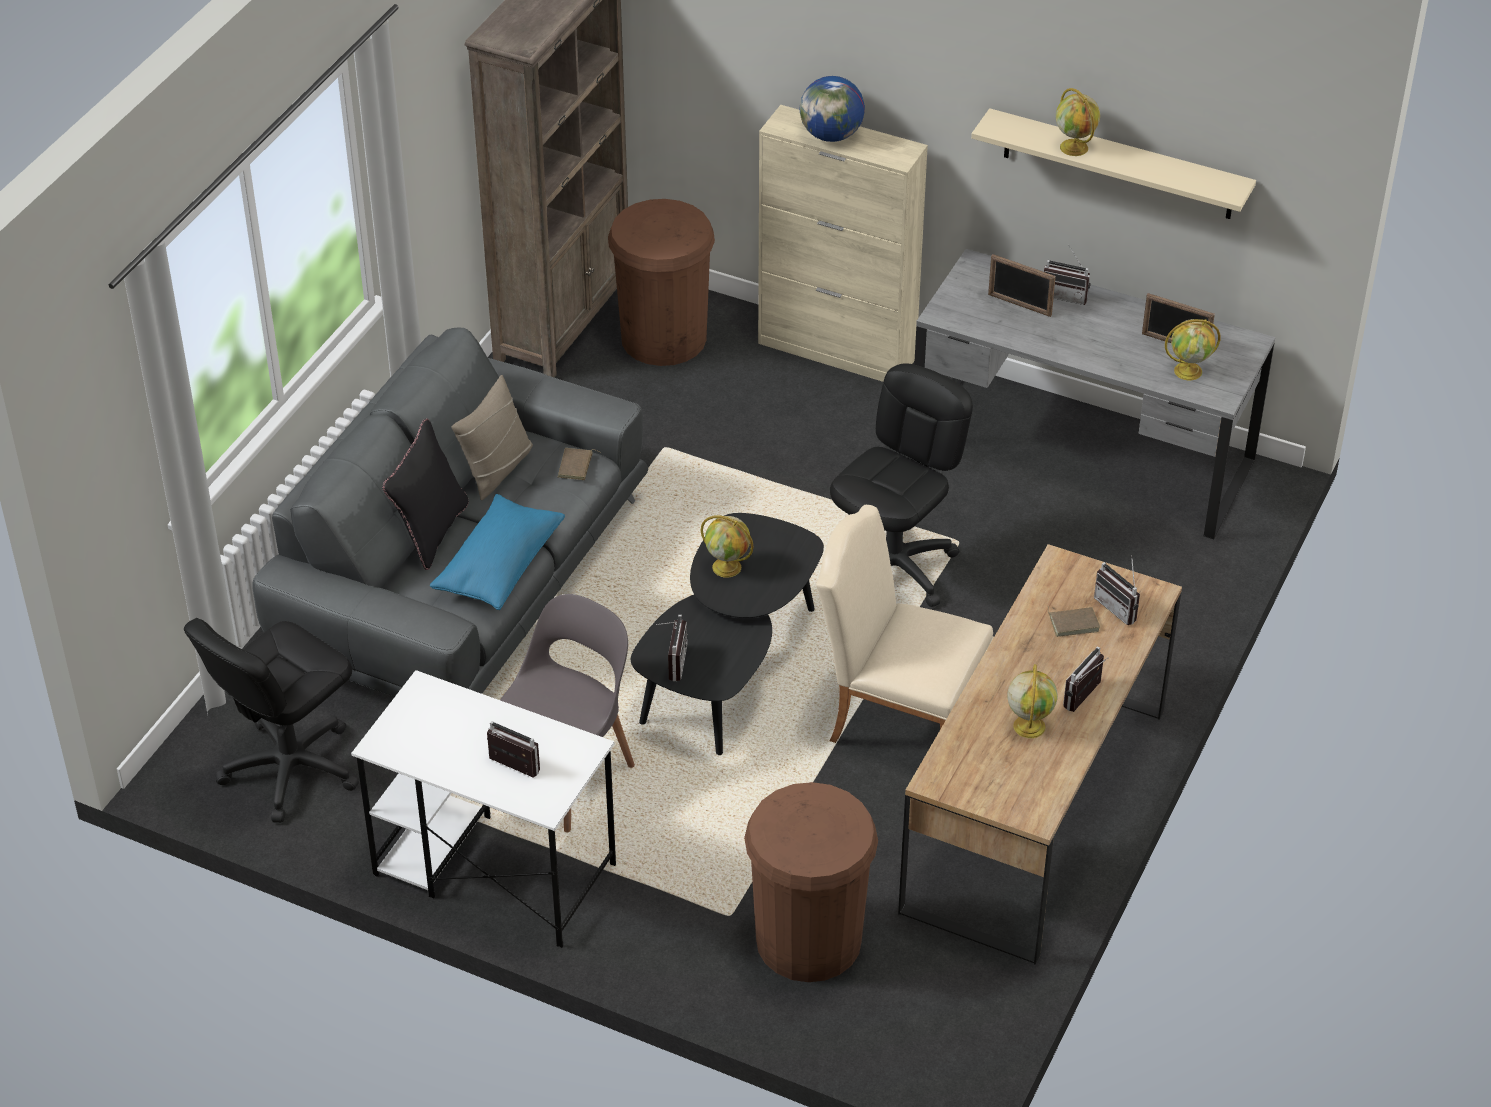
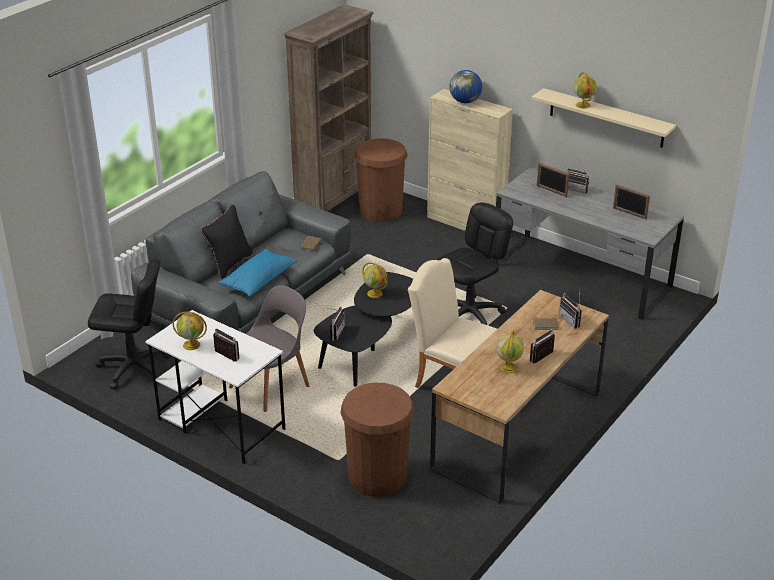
camera: 10 degrees right, 10 degrees down
(290, 768) = (134, 368): black office chair -> black office chair turned 135 degrees counterclockwise
(496, 469) = (271, 242): beige pillow -> none
(1189, 371) = (634, 225): globe -> globe (192, 345)

